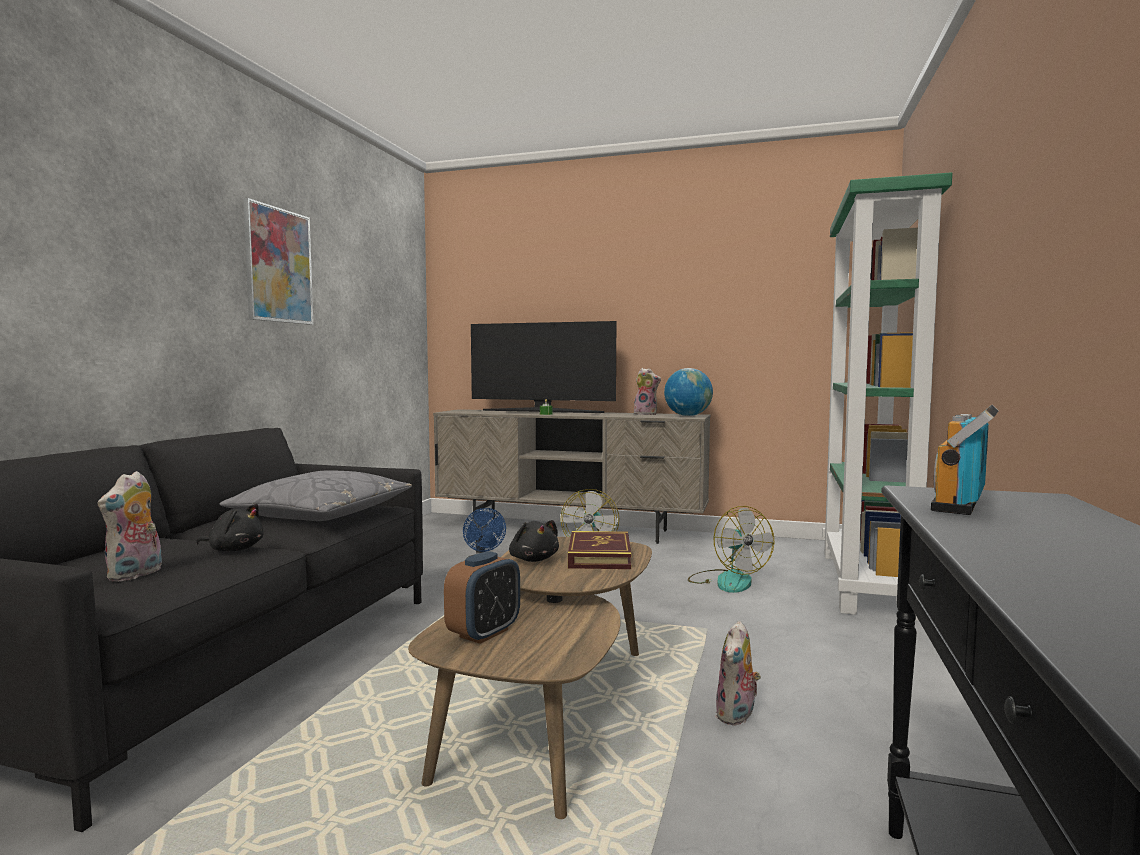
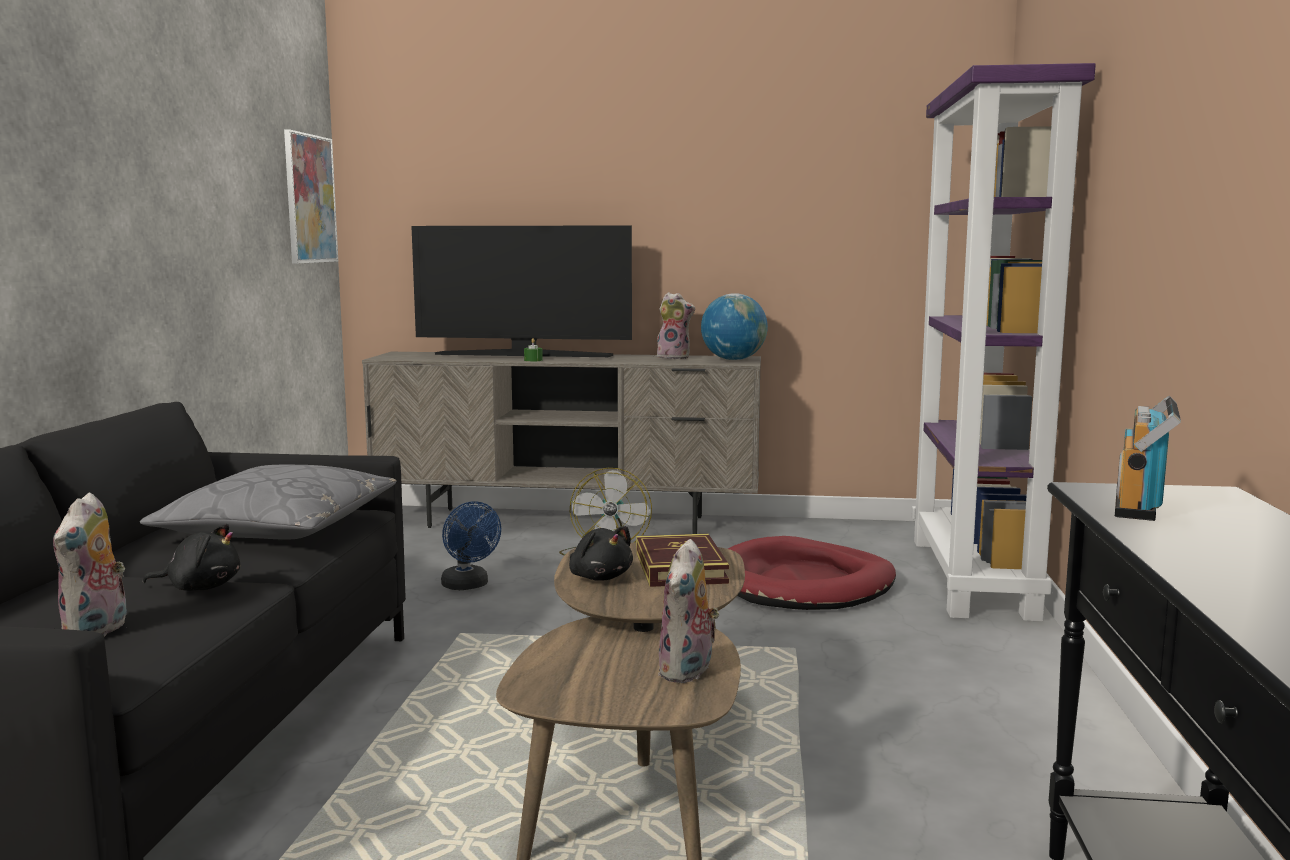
camera: 10 degrees left, 5 degrees up
(278, 265) = (150, 153): picture -> picture (310, 199)
(484, 633) = (581, 675): alarm clock -> none
(727, 581) = (802, 583): fan -> red dog bed
(737, 716) = (860, 750): plush toy -> plush toy (688, 672)
(867, 584) = (973, 577): green bookcase -> purple bookcase

